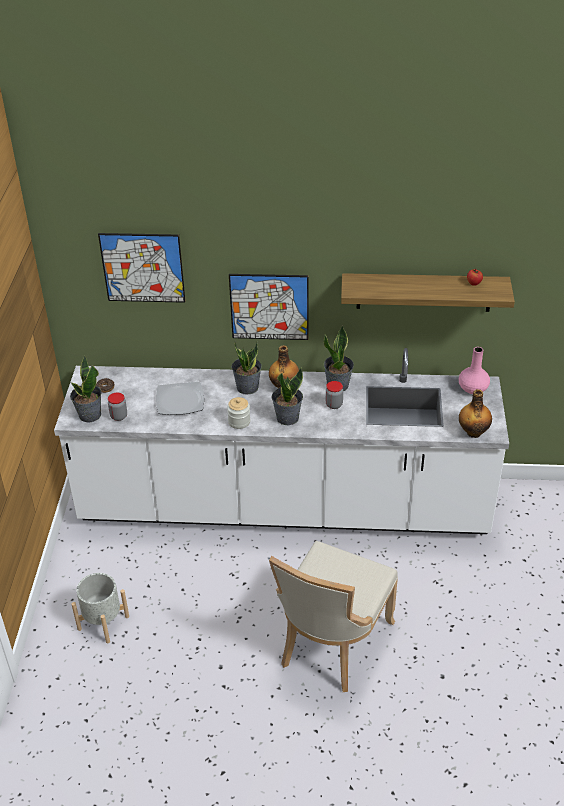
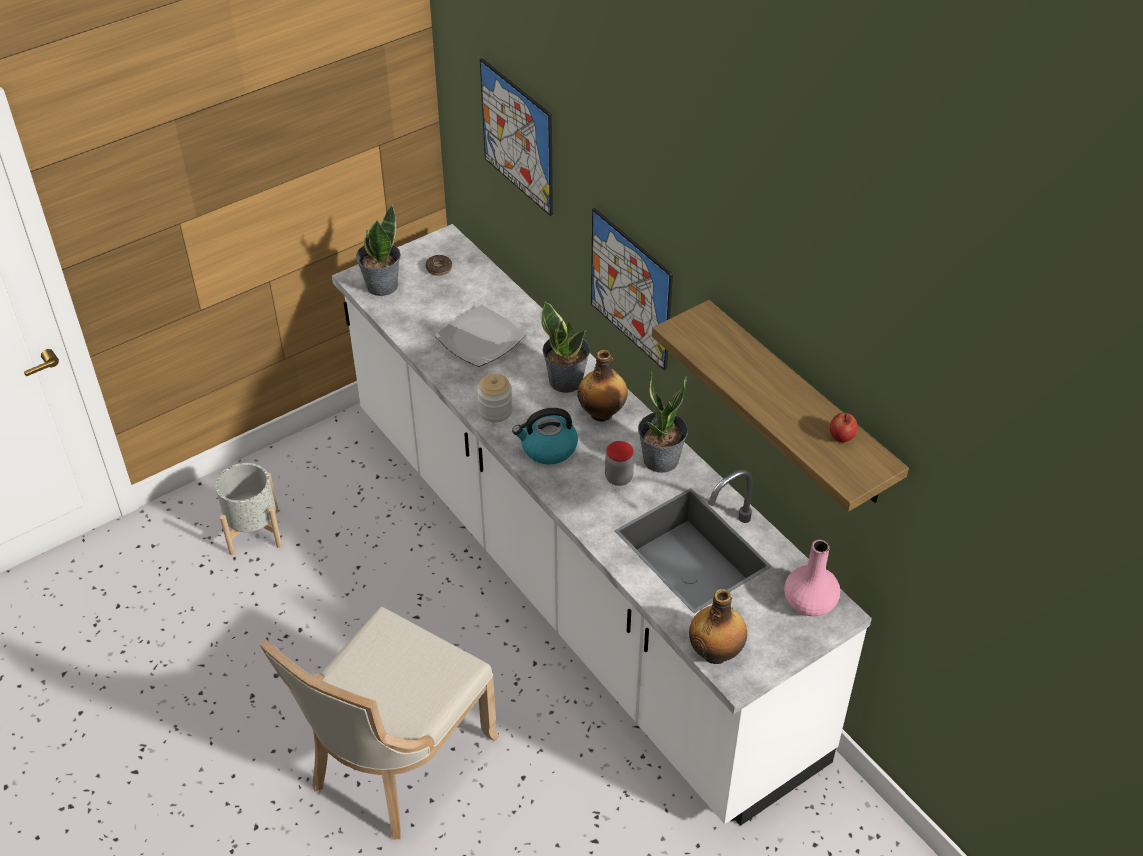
camera: 50 degrees right, 5 degrees up
(119, 416) = (402, 309): jar -> none
(287, 417) = (548, 448): potted plant -> kettle
(331, 645) = (395, 763): beige chair -> beige chair turned 45 degrees counterclockwise

